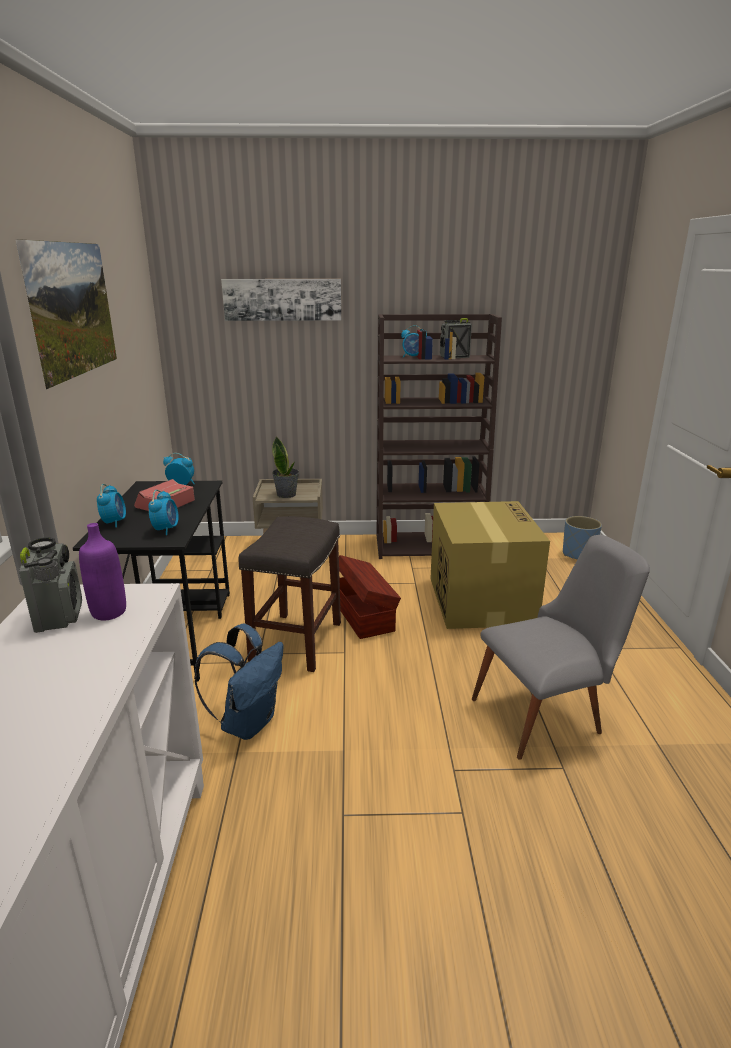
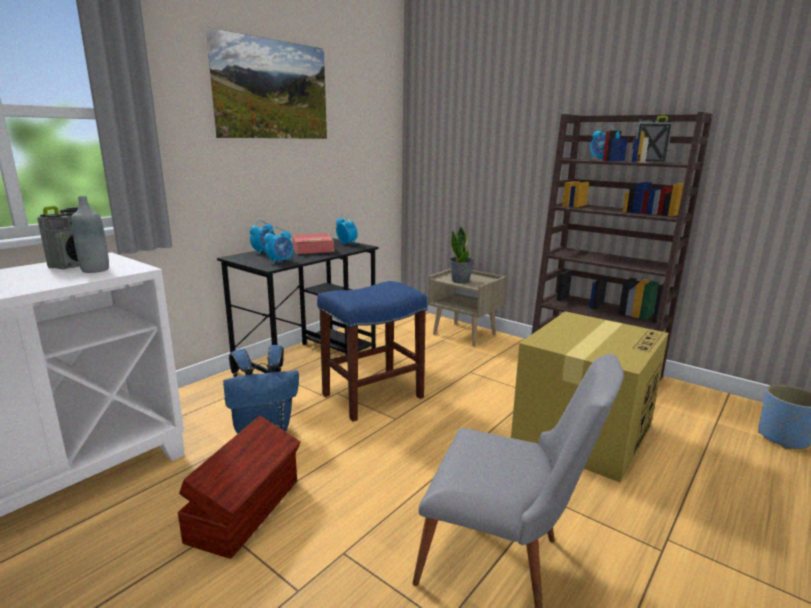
camera: 40 degrees right, 5 degrees down
(109, 612) = (95, 270): purple bottle -> grey bottle
(282, 299) = (494, 103): picture -> none
(297, 642) = (372, 397): grey stool -> blue stool
(363, 614) = (452, 399): brown storage box -> brown storage box (247, 509)

